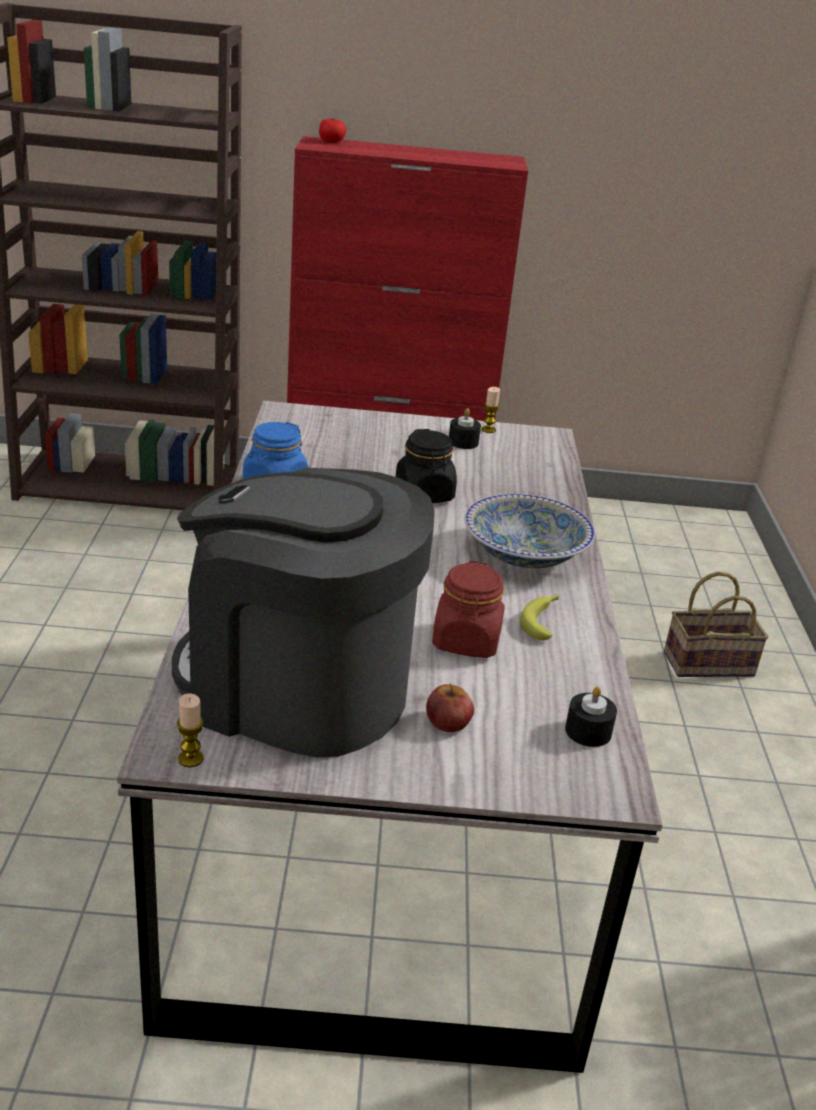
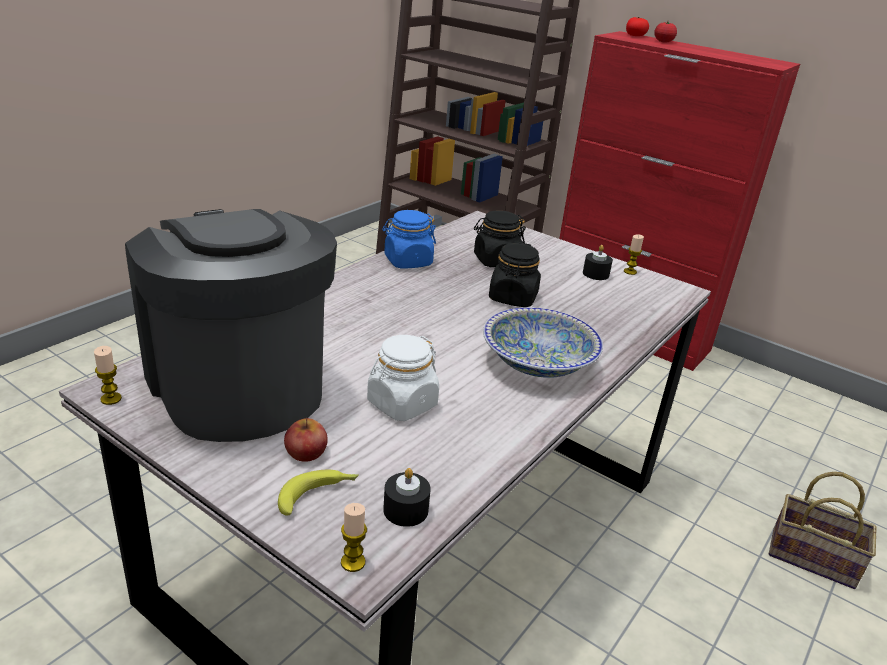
camera: 35 degrees right, 0 degrees up
(359, 457) = (496, 261): none -> black jar
(371, 146) = (663, 41): none -> tomato
(466, 641) = (401, 404): red jar -> white jar
(543, 620) = (486, 414): banana -> banana (318, 495)
(605, 791) = (353, 562): none -> candle

